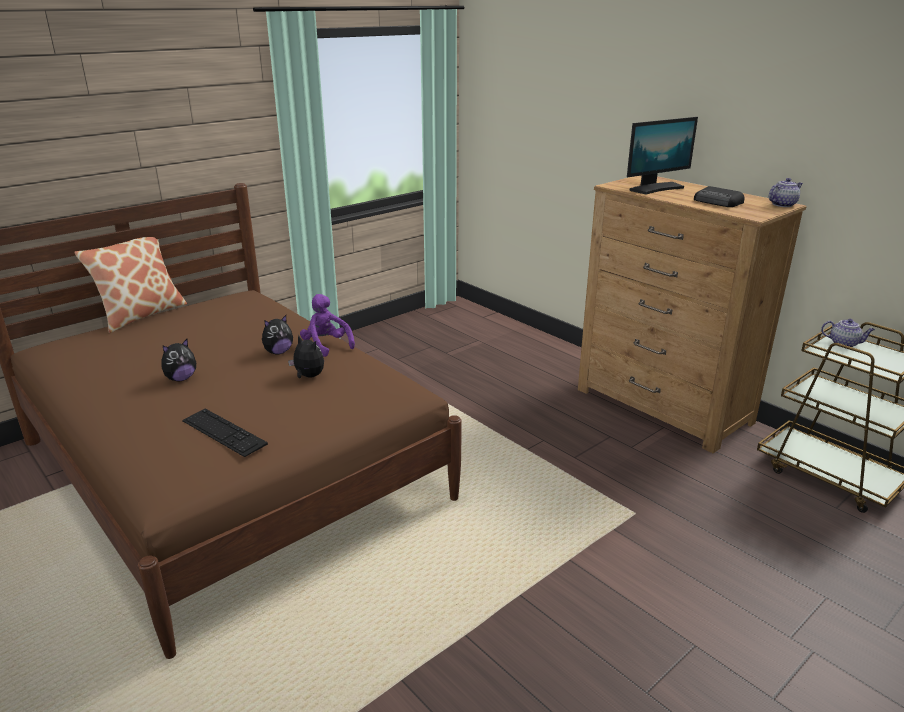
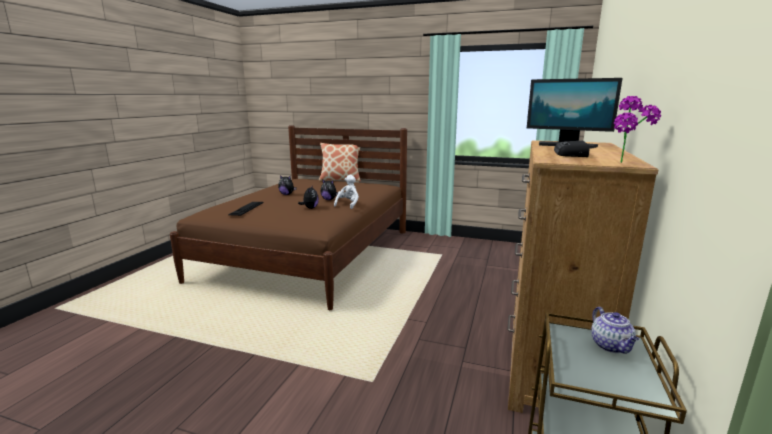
camera: 60 degrees right, 10 degrees down
(326, 346) = (348, 204): purple plush toy -> white plush toy
(782, 204) = (628, 163): teapot -> potted plant

